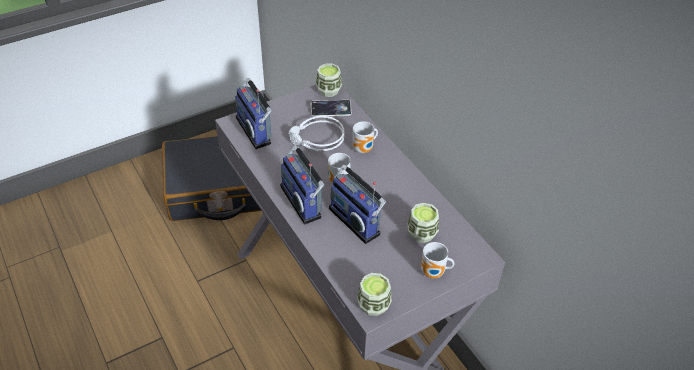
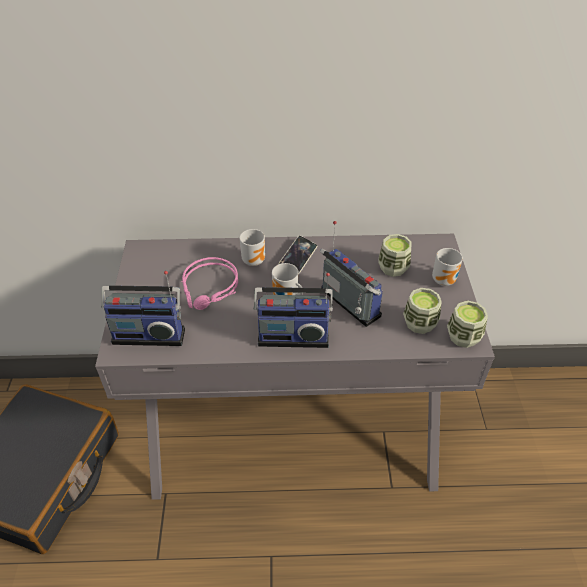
camera: 60 degrees left, 0 degrees up
(317, 139) = (210, 289): grey headphones -> pink headphones
(329, 90) = (143, 250): cup -> cup (419, 323)
(331, 110) = (175, 261): phone -> phone (298, 257)
(356, 220) = (347, 305): radio -> radio turned 120 degrees counterclockwise

